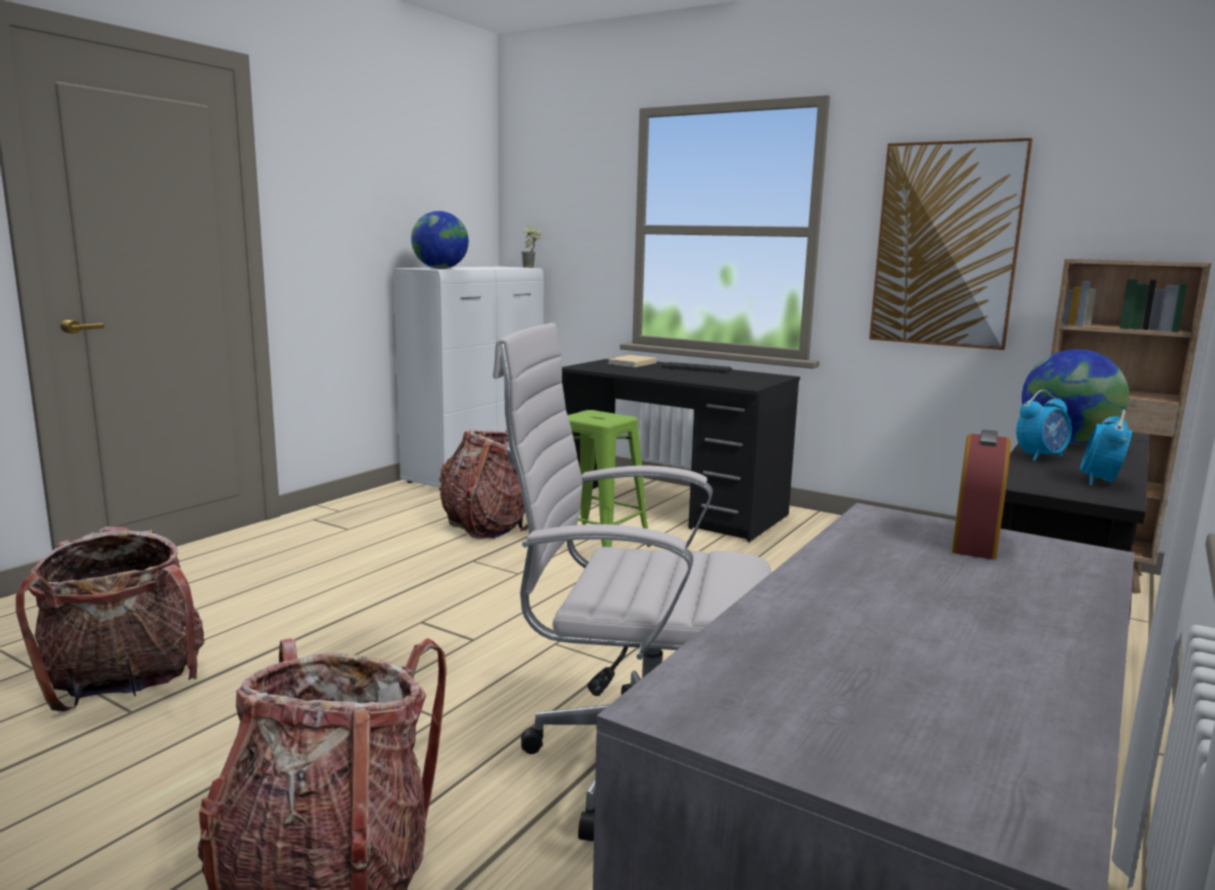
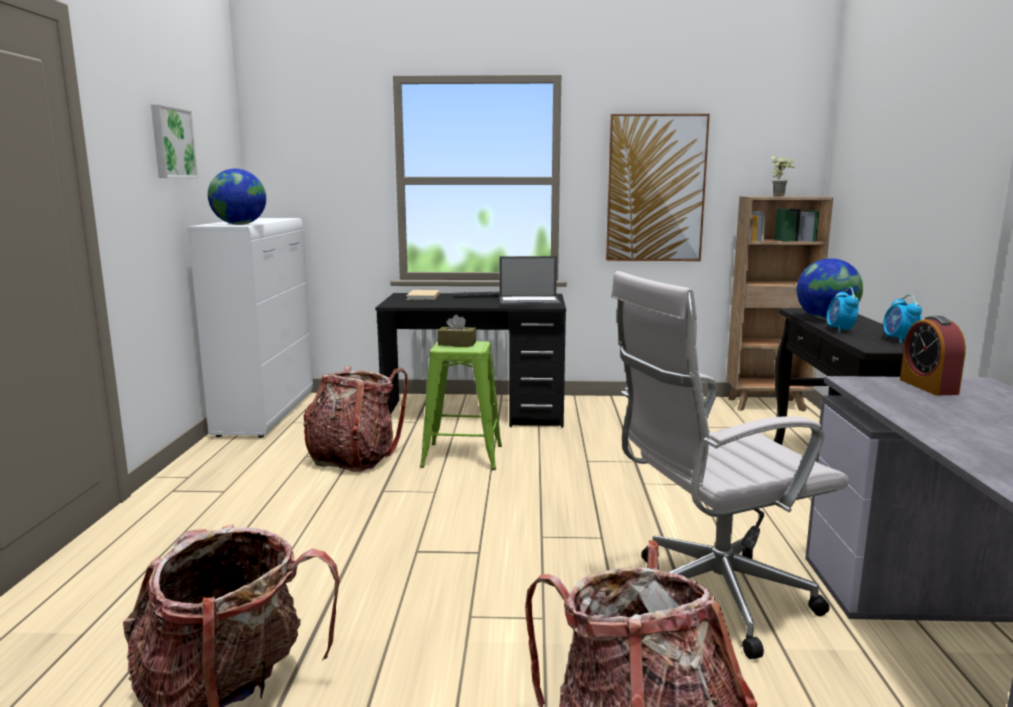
camera: 30 degrees left, 0 degrees up
(383, 185) = (171, 143): none -> picture
(531, 267) = (292, 218): potted plant -> potted plant (780, 196)
(597, 415) = (457, 344): none -> brown tissue box
(733, 380) = (530, 302): none -> laptop
(1040, 457) = (840, 330): alarm clock -> alarm clock turned 150 degrees clockwise

